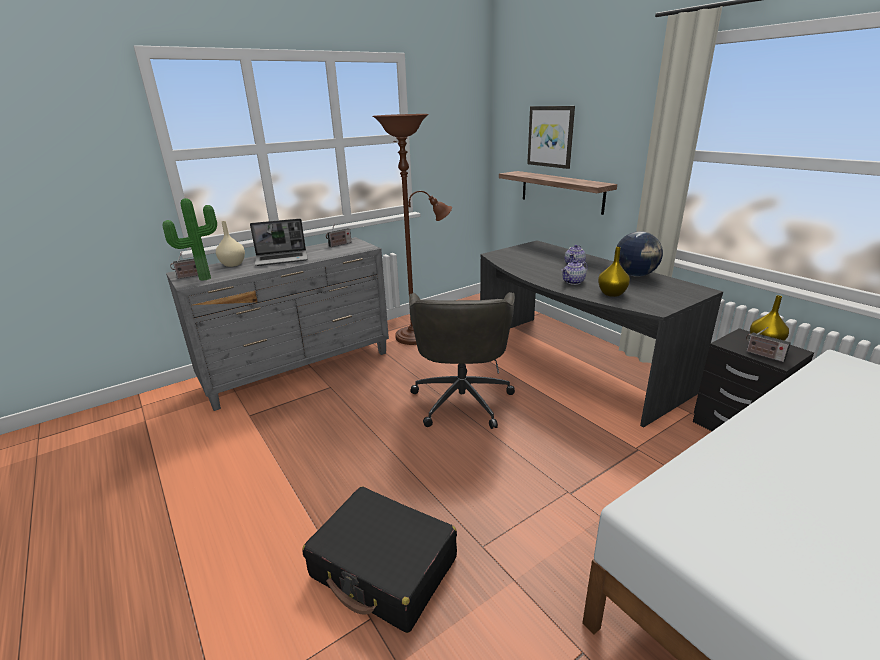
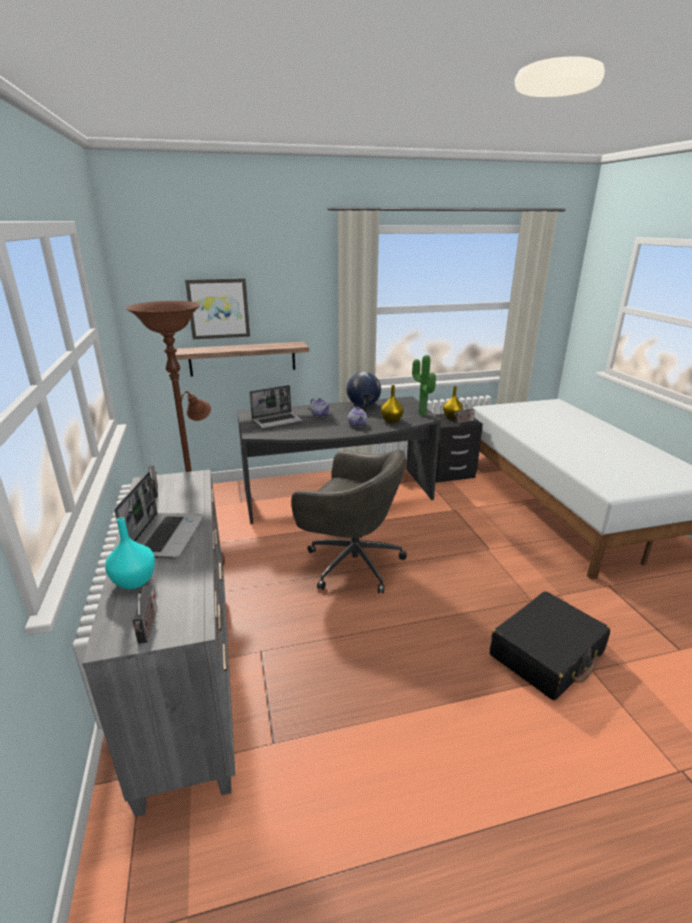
camera: 70 degrees left, 0 degrees up
(204, 278) = (177, 611): potted plant -> potted plant (421, 414)
(232, 264) = (134, 582): beige vase -> turquoise vase
(534, 255) = (277, 421): none -> laptop

